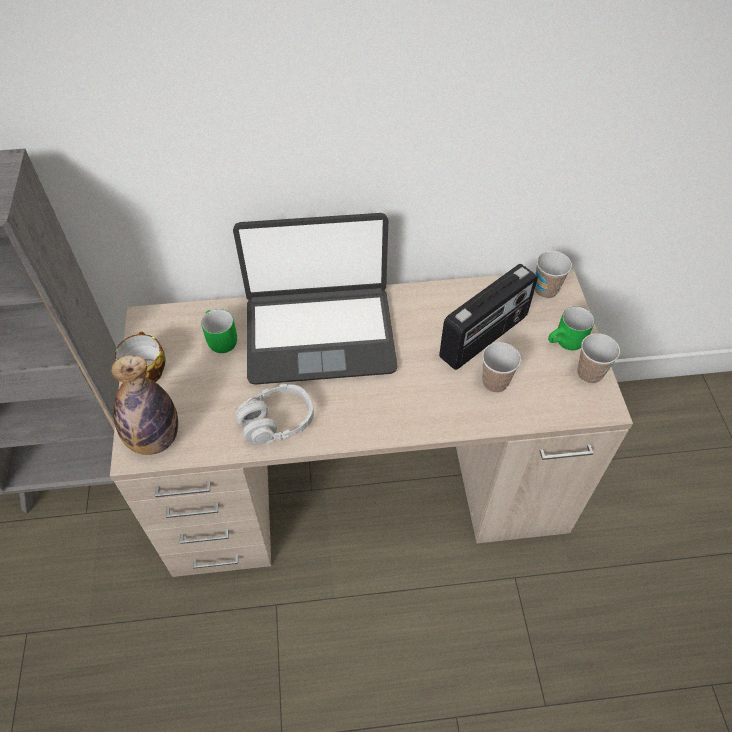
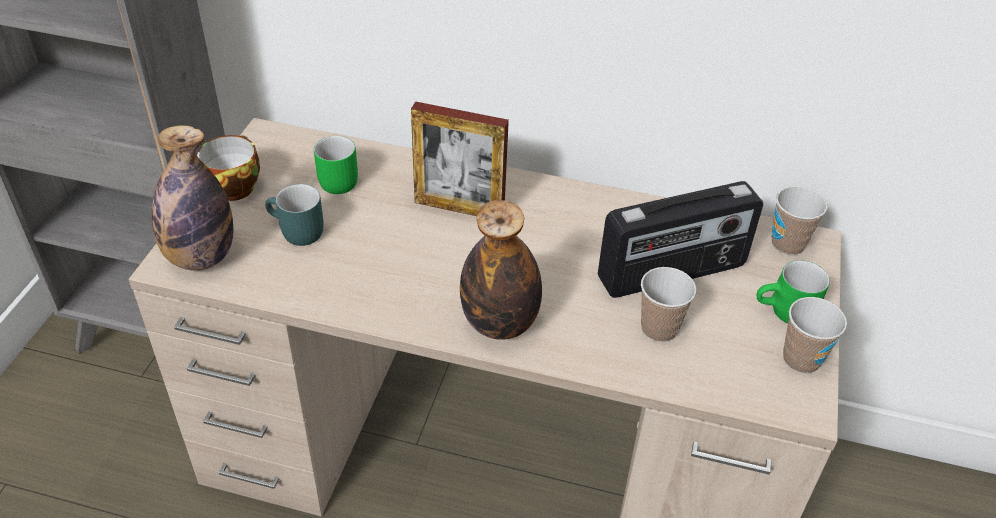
camera: 20 degrees right, 10 degrees down
(214, 395) = (295, 233): none -> turquoise mug
(277, 421) = (352, 284): grey headphones -> none
(319, 334) = (459, 208): laptop -> picture frame
(392, 416) = (500, 323): none -> bottle

